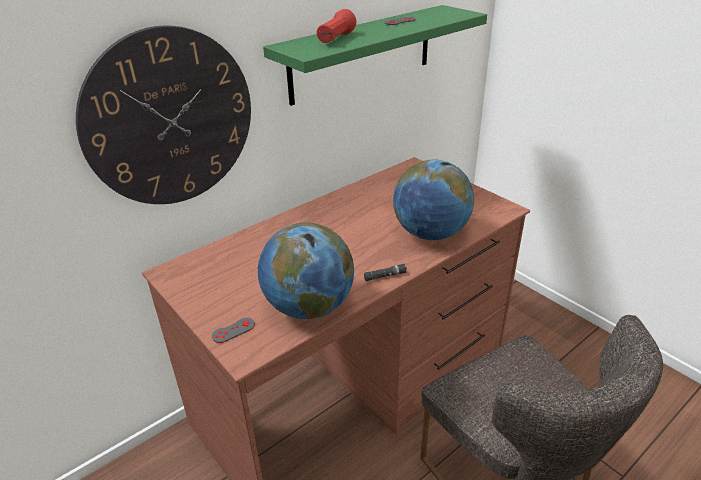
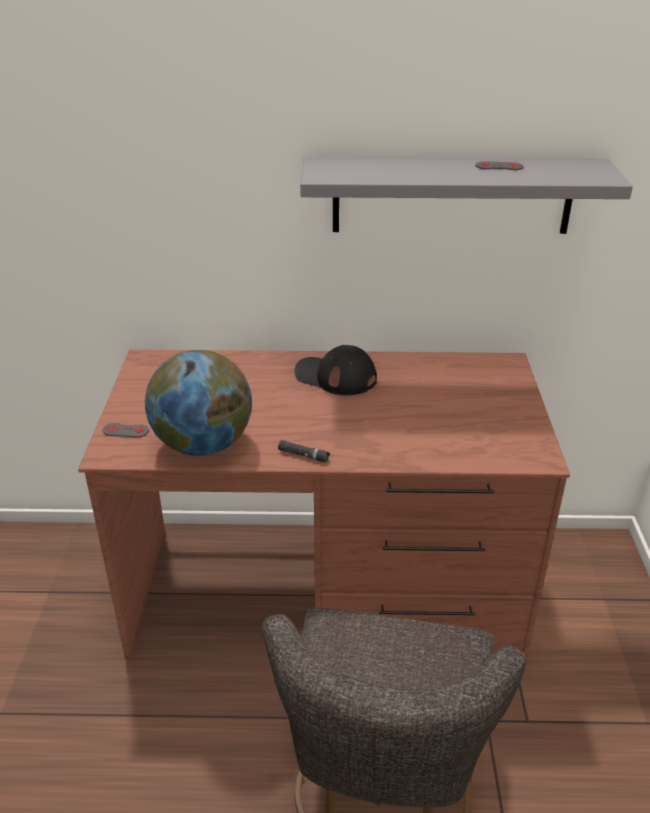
camera: 40 degrees right, 0 degrees up
(170, 119) = (183, 208): wall clock -> none
(329, 218) = (335, 376): none -> black cap
(335, 39) = (382, 168): red flashlight -> none
(362, 53) = (452, 195): green shelf -> grey shelf
(430, 233) = (410, 440): globe -> none

